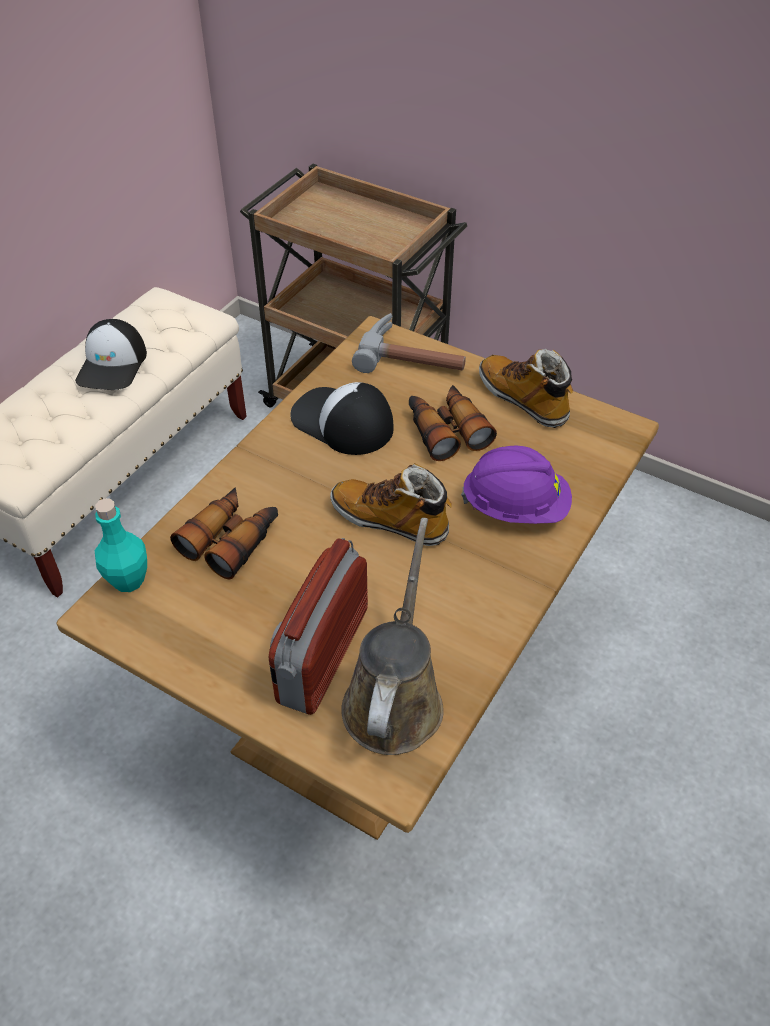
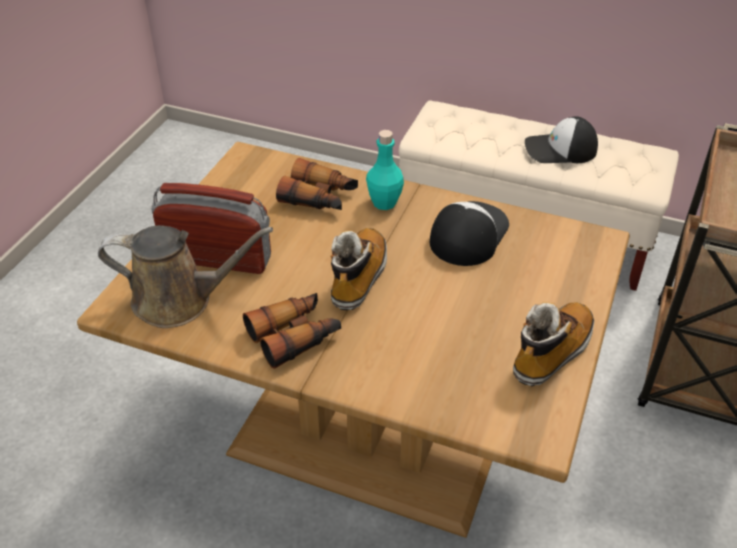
camera: 80 degrees right, 5 degrees down
(128, 580) = (273, 160): turquoise bottle -> turquoise bottle (384, 203)
(414, 356) = (580, 267): hammer -> none
(446, 430) = (483, 300): binoculars -> binoculars (295, 336)
(515, 507) = (395, 356): purple hard hat -> none

